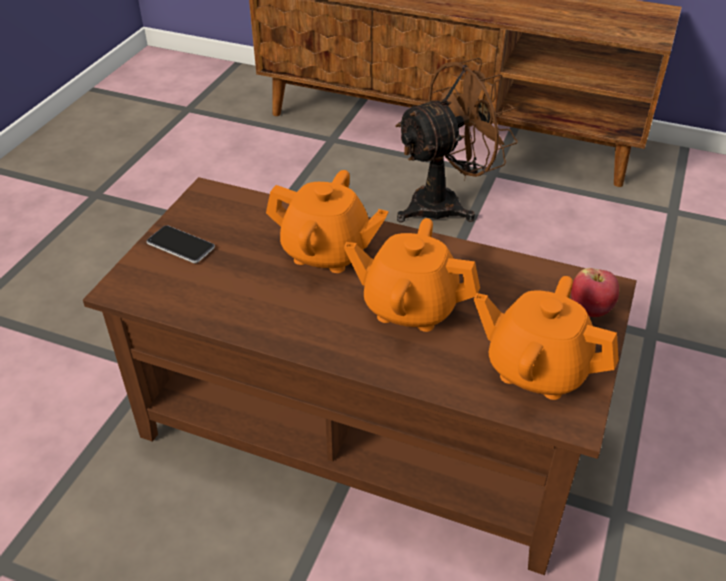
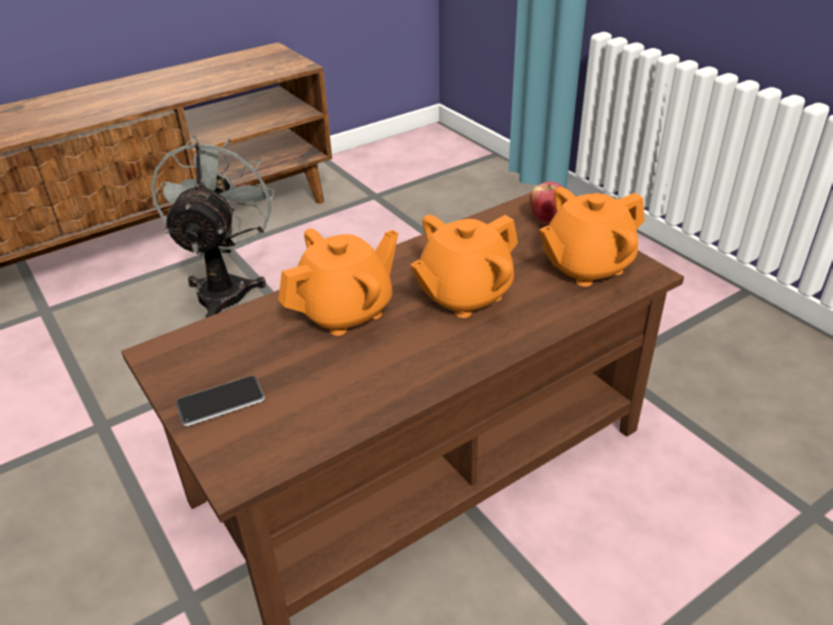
camera: 55 degrees left, 5 degrees down
(445, 203) = (226, 288): brown fan -> grey fan

